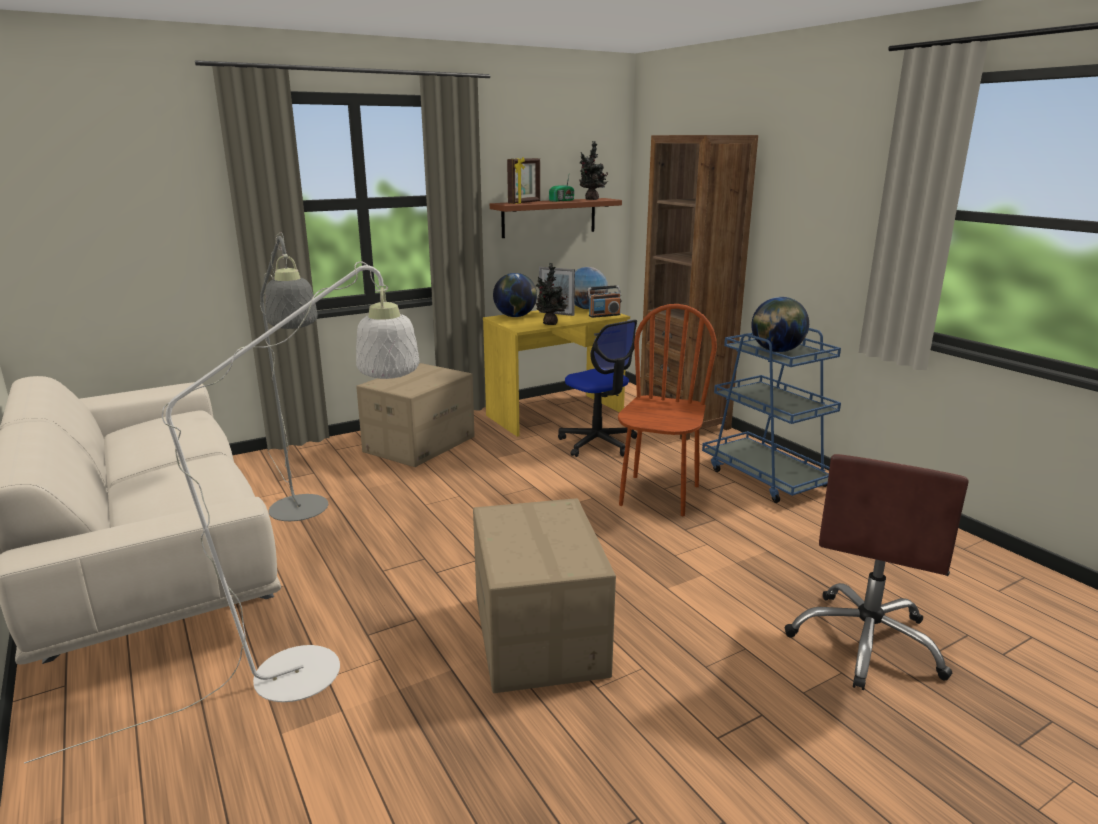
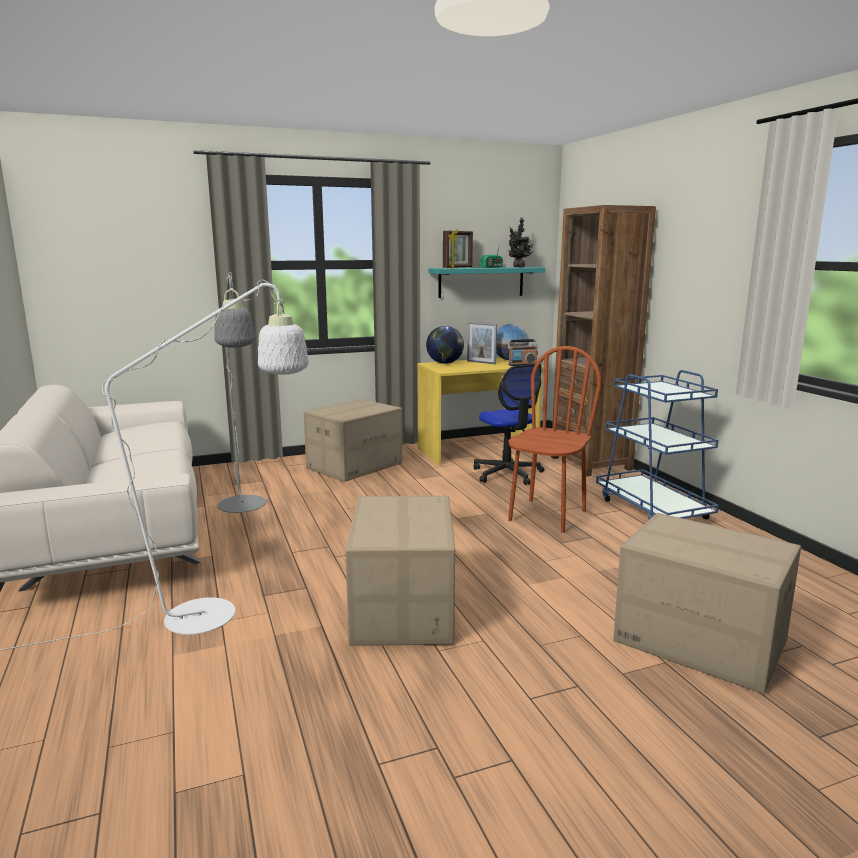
camera: 10 degrees right, 5 degrees down
(549, 217) = (481, 282): brown shelf -> turquoise shelf
(550, 324) = (471, 369): potted plant -> none
(776, 351) = (659, 391): globe -> none
(866, 642) = (698, 642): brown office chair -> cardboard box

